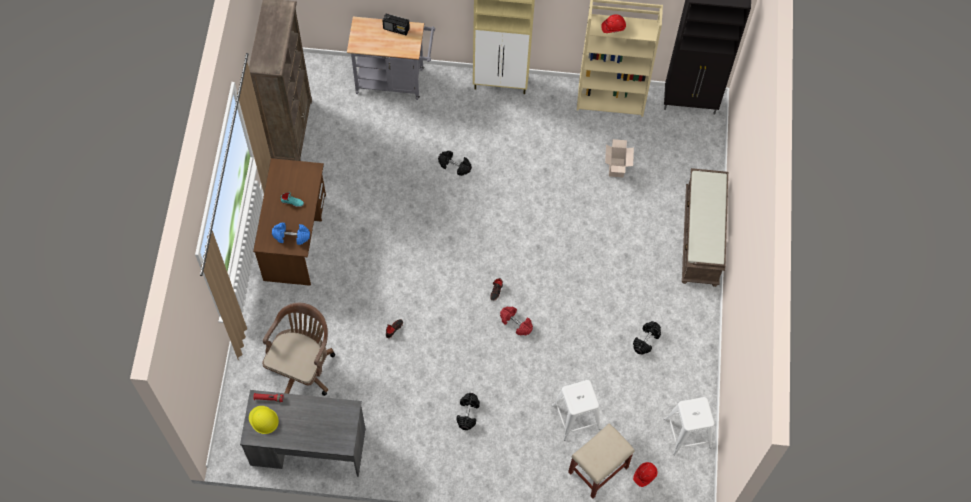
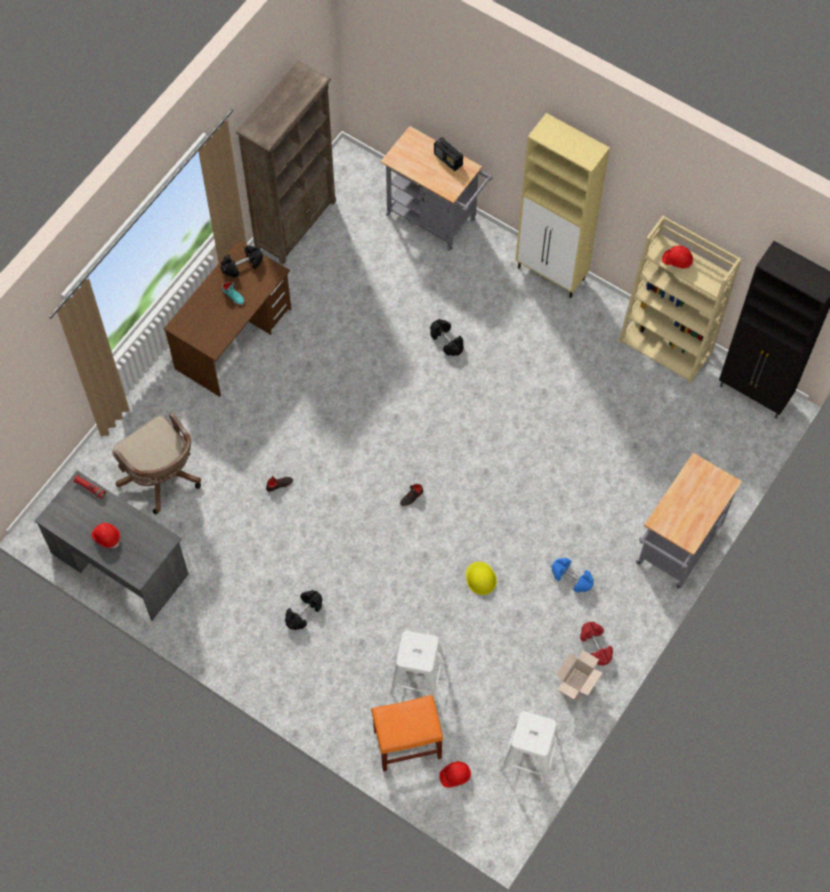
camera: 30 degrees right, 0 degrees up
(263, 420) = (72, 508): yellow hard hat -> yellow hard hat (481, 578)
(291, 236) = (211, 332): blue dumbbell -> blue dumbbell (571, 578)
(302, 366) = (162, 478): brown office chair -> brown office chair turned 90 degrees clockwise
(303, 428) = (106, 537): none -> red hard hat
(515, 323) = (412, 542): red dumbbell -> red dumbbell (595, 646)
(597, 470) = (406, 744): beige stool -> orange stool
(617, 168) = (625, 427): cardboard box -> cardboard box (576, 685)
(646, 340) = (544, 631): black dumbbell -> black dumbbell (242, 266)
(701, 238) = (676, 549): brown bench -> grey cart

